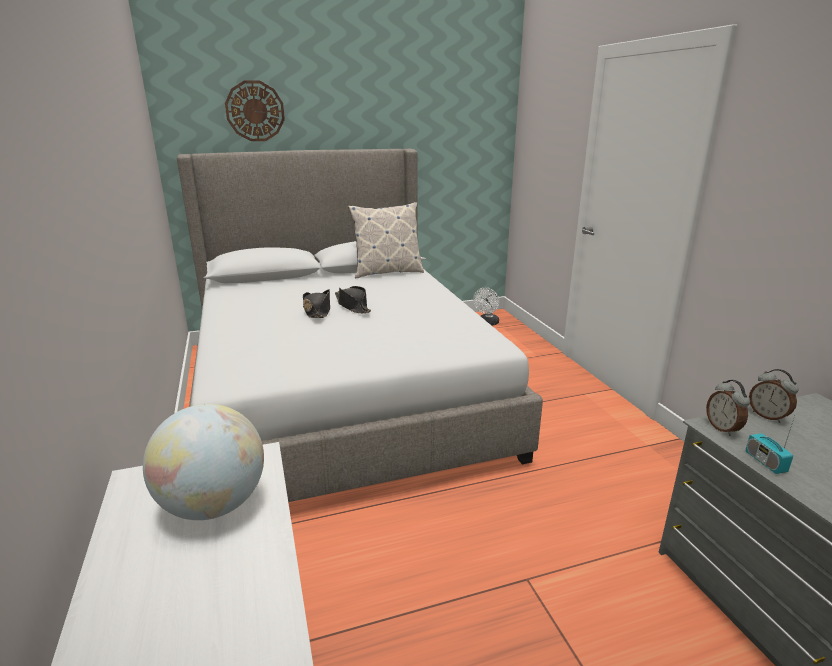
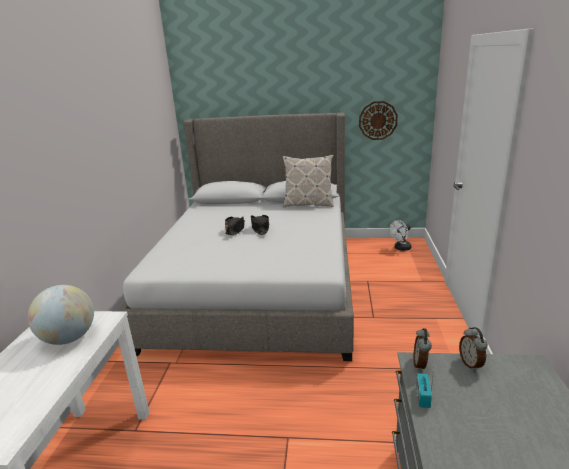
camera: 25 degrees right, 0 degrees up
(255, 111) = (235, 90): wall clock -> wall clock (378, 120)

